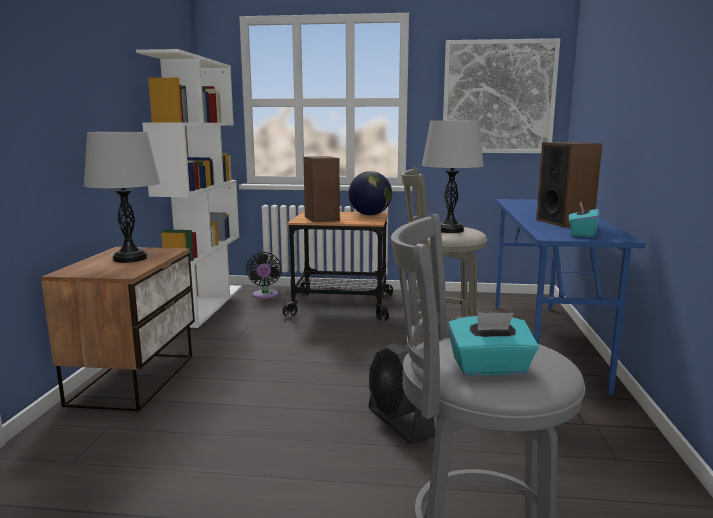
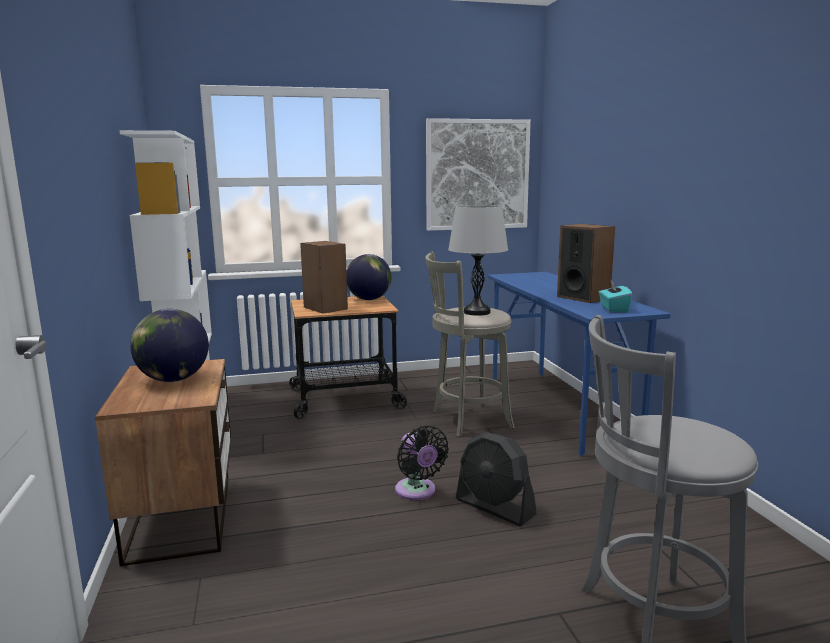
camera: 20 degrees left, 0 degrees up
(130, 258) = (174, 380): grey table lamp -> globe
(265, 296) = (252, 397): black fan -> black fan (417, 492)
(490, 368) = (687, 445): turquoise tissue box -> none

